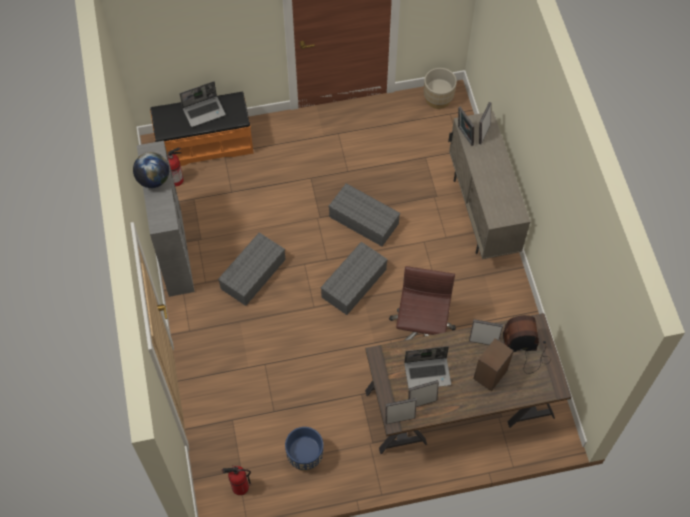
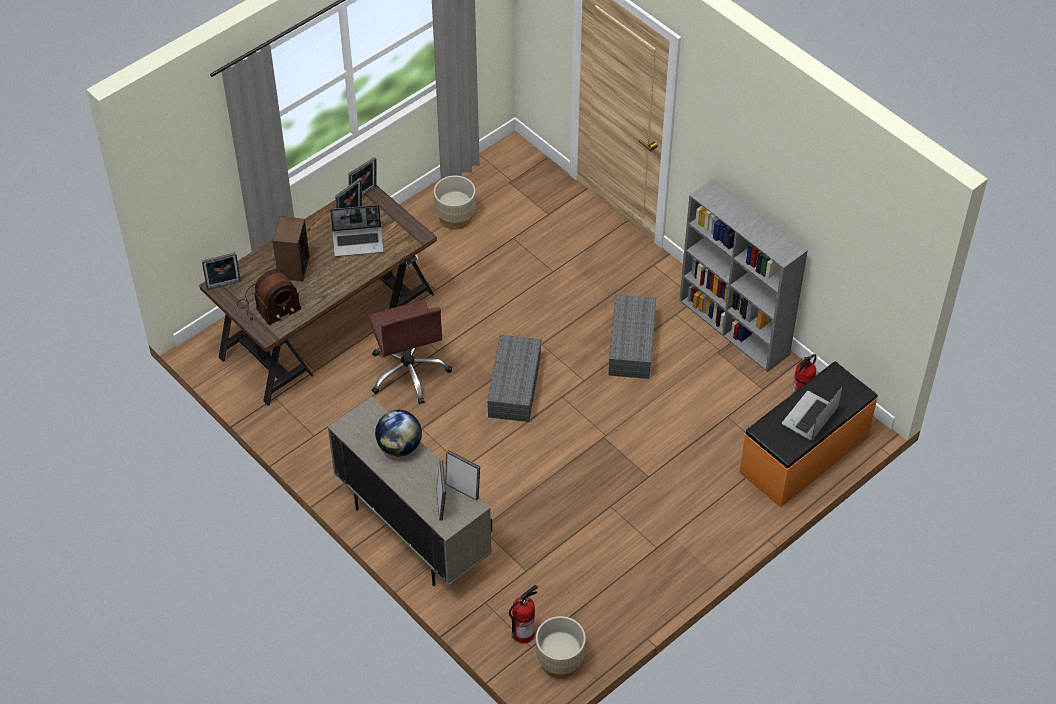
camera: 150 degrees right, 10 degrees down
(153, 179) = (757, 226): globe -> globe (399, 446)
(239, 487) = (500, 169): fire extinguisher -> fire extinguisher (524, 633)
(305, 456) = (455, 217): blue planter -> beige planter
(362, 220) = (551, 457): grey storage box -> none
(428, 373) = (358, 242): laptop -> laptop turned 150 degrees counterclockwise
(483, 341) = (317, 293): picture frame -> picture frame (224, 286)

